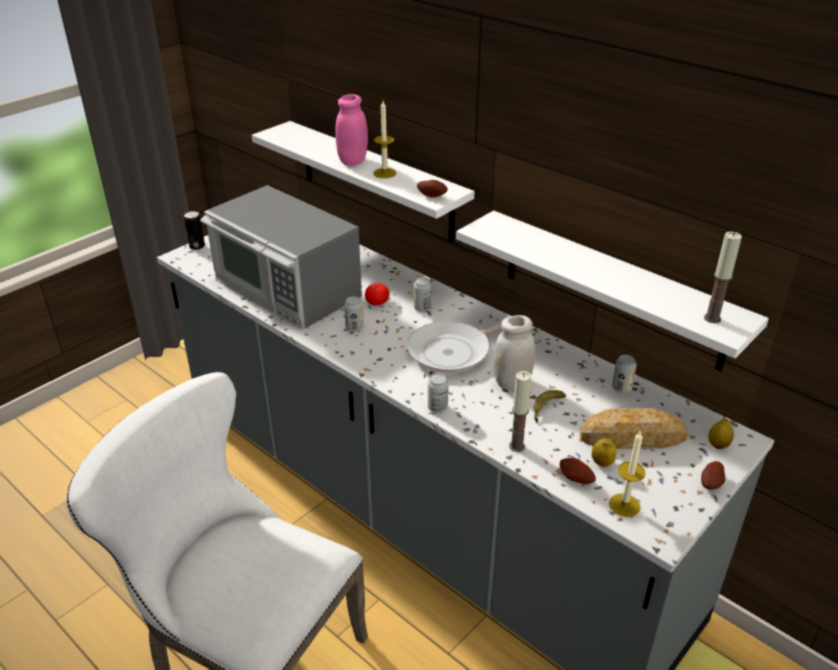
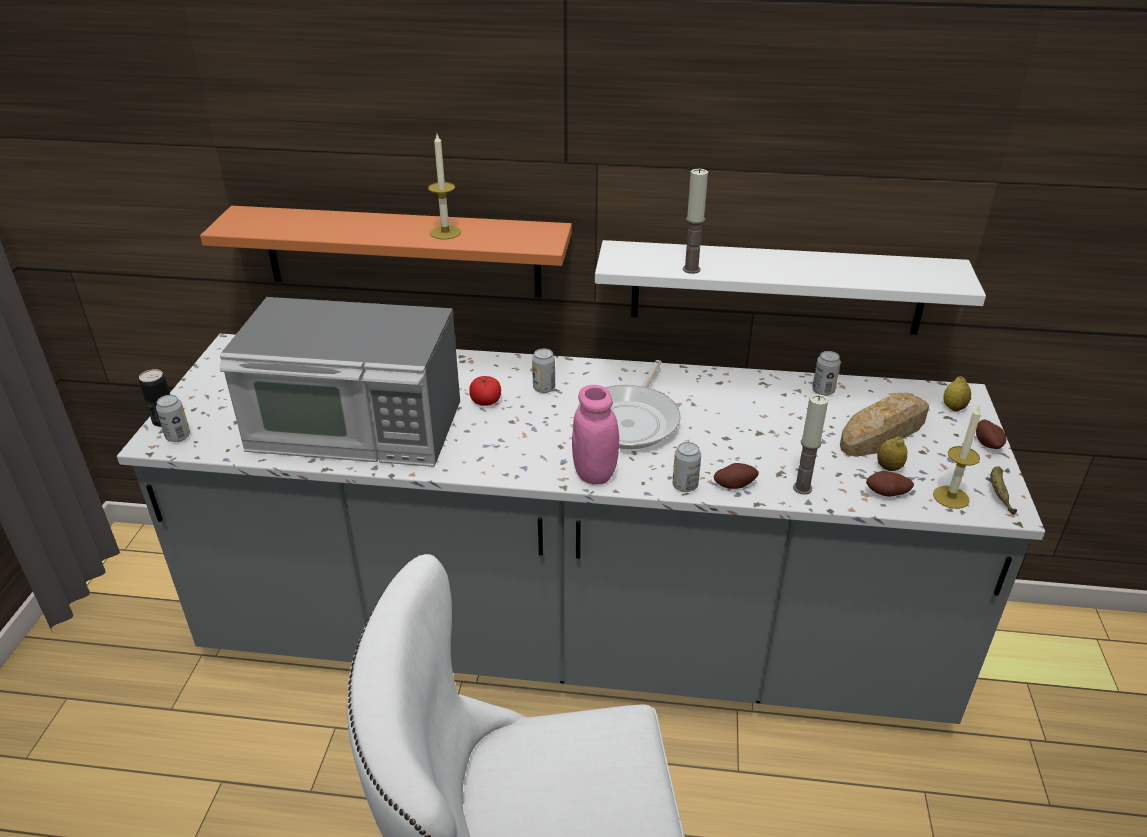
camera: 35 degrees left, 0 degrees up
(353, 161) = (386, 230): pink jar -> pink jar (594, 473)
(354, 328) = (494, 439): can -> can (178, 436)
(375, 180) = (402, 252): white shelf -> orange shelf
(432, 196) = (535, 241): potato -> potato (734, 484)
(512, 382) = (724, 428): white jar -> none
(546, 408) = (783, 439): banana -> banana (998, 494)
(712, 318) = (932, 275): candle -> candle (691, 269)

